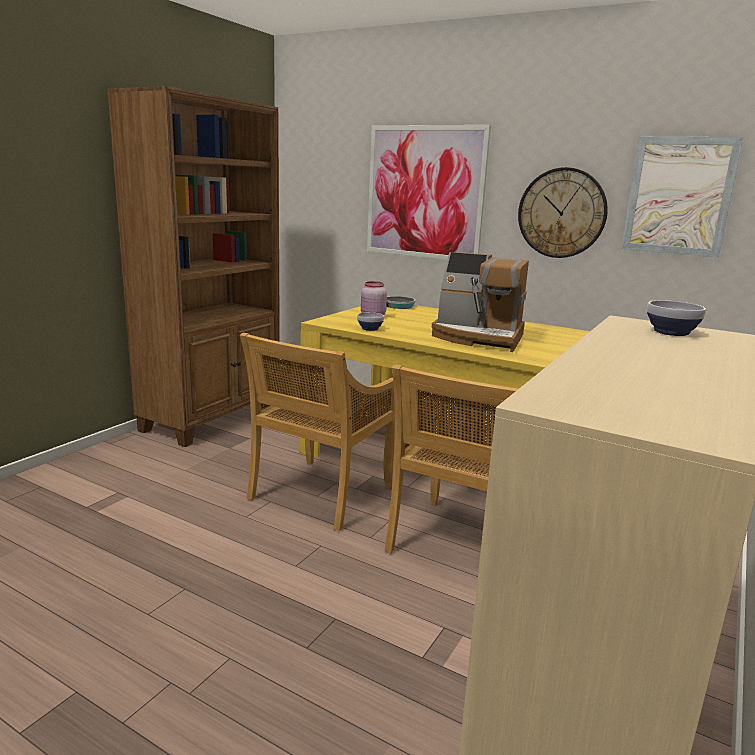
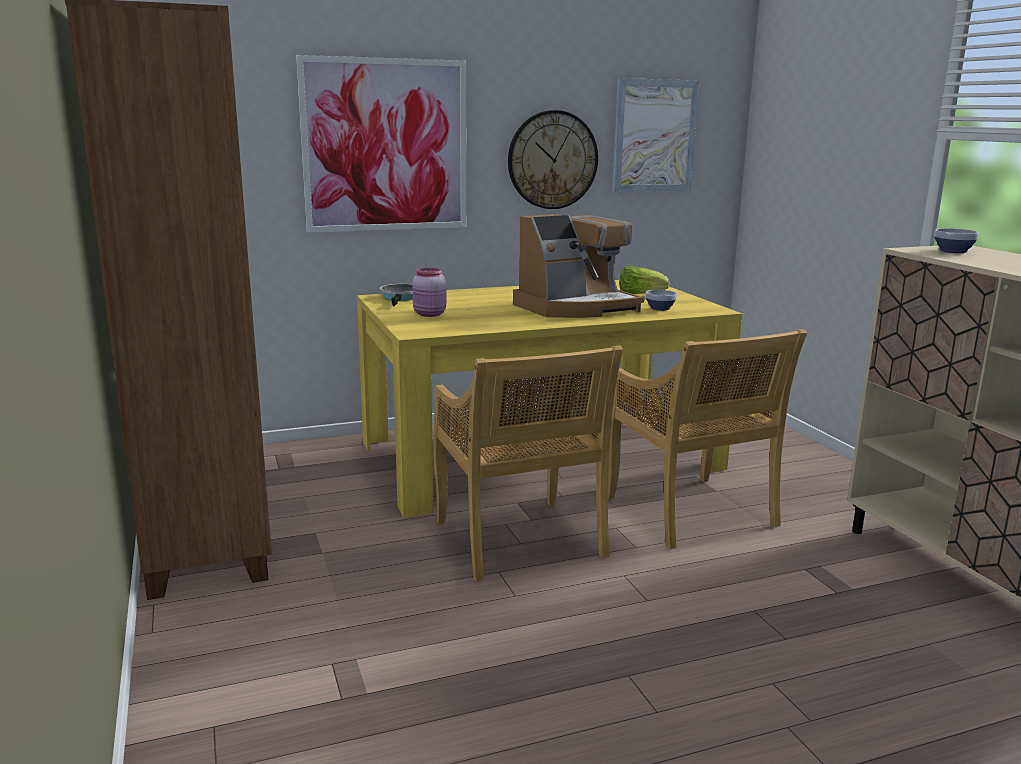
camera: 50 degrees left, 0 degrees up
(370, 329) = (480, 326): bowl -> bowl (660, 308)
(569, 344) = (640, 295): none -> lettuce

